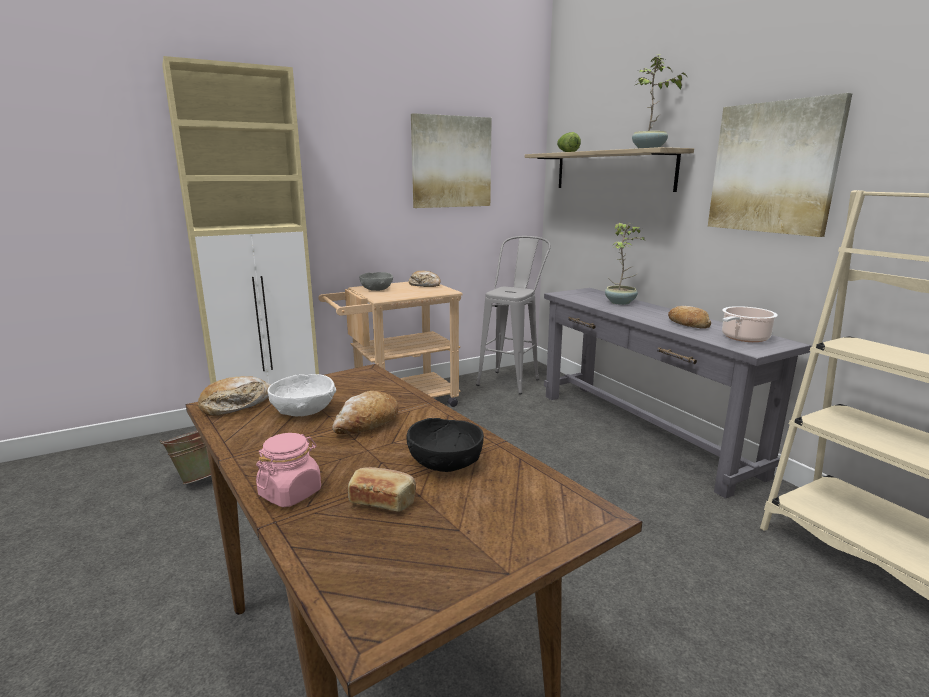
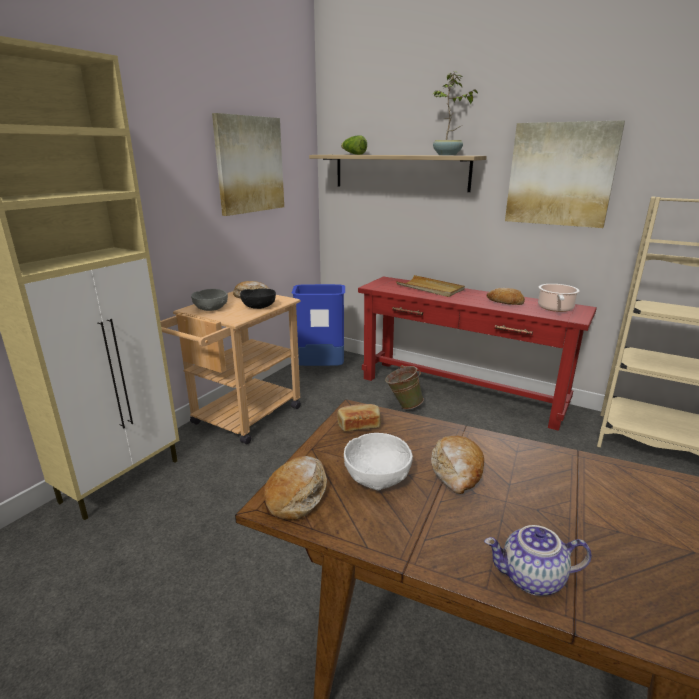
camera: 30 degrees left, 5 degrees up
(196, 478) = (101, 581): green bucket -> green bucket (403, 405)
(290, 493) = (531, 579): pink jar -> teapot
(383, 501) = (606, 550): bread -> bread (359, 425)
(446, 463) = (580, 489): black bowl -> black bowl (259, 306)
(512, 379) = (321, 368): grey stool -> blue trash can
(621, 302) = (430, 288): potted plant -> beige tray
(641, 431) = (460, 392): grey console table -> red console table

